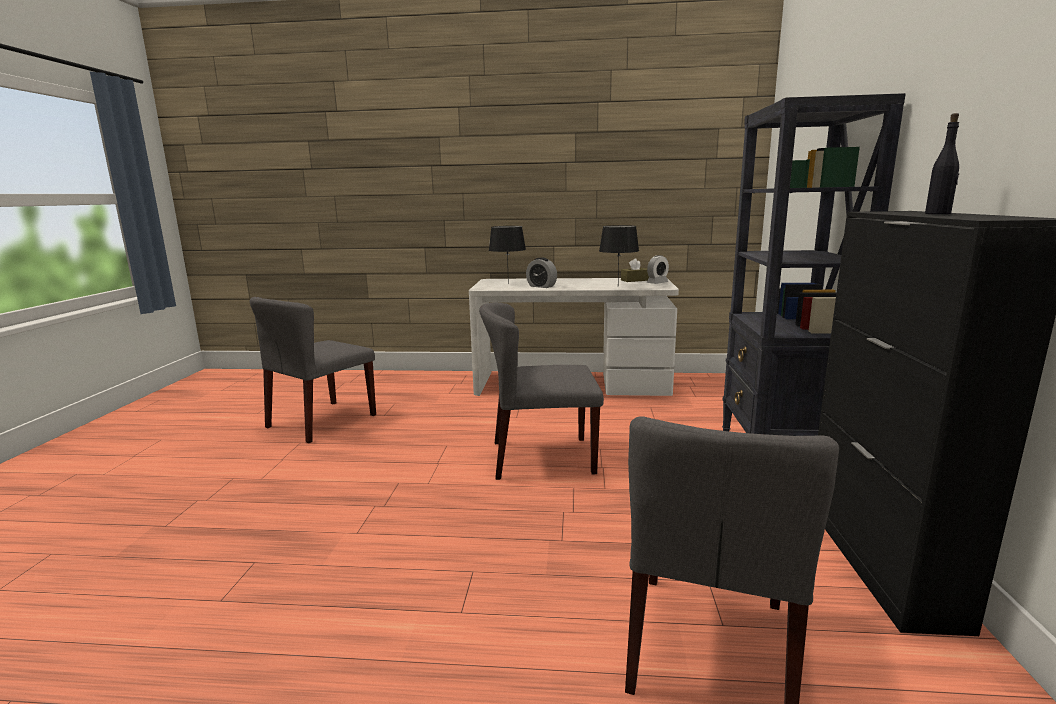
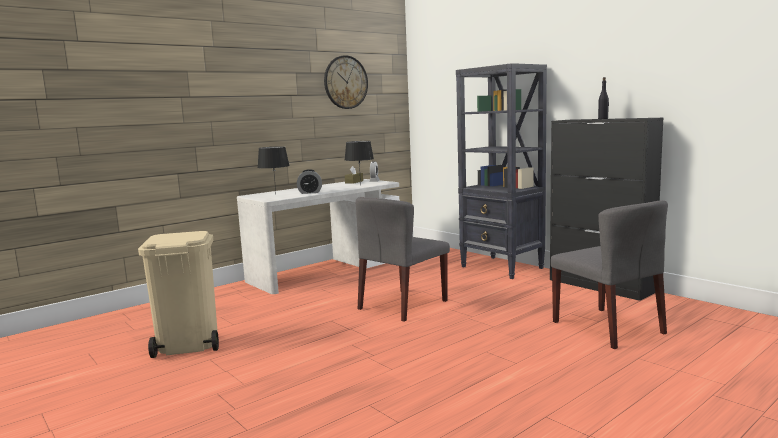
camera: 45 degrees left, 5 degrees down
(321, 421) = (187, 345): grey chair -> beige trash can
(651, 143) = (345, 82): none -> wall clock

